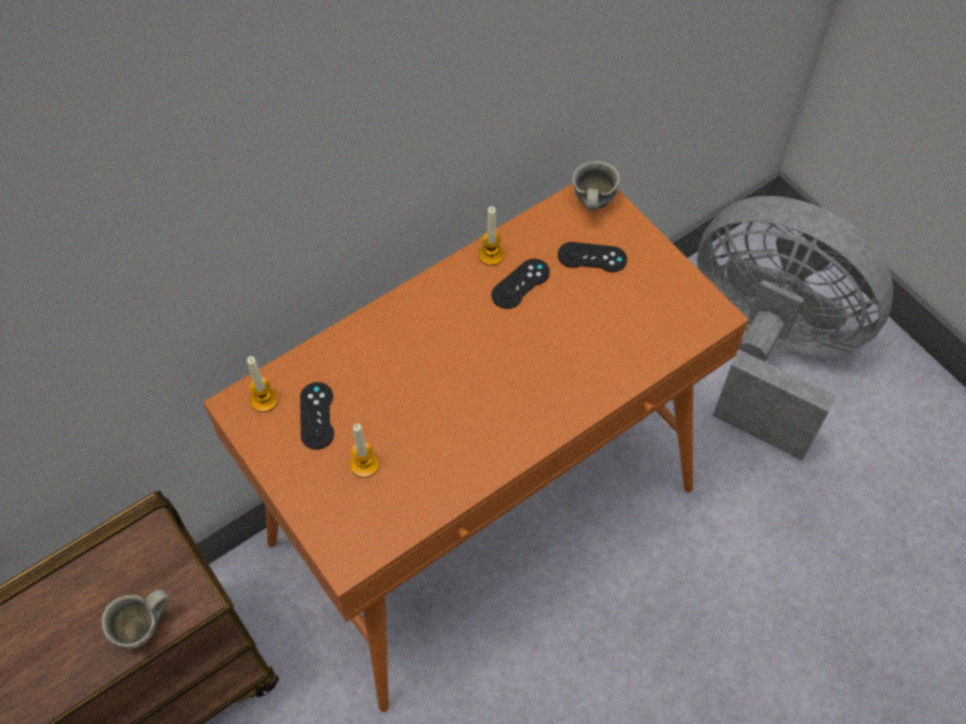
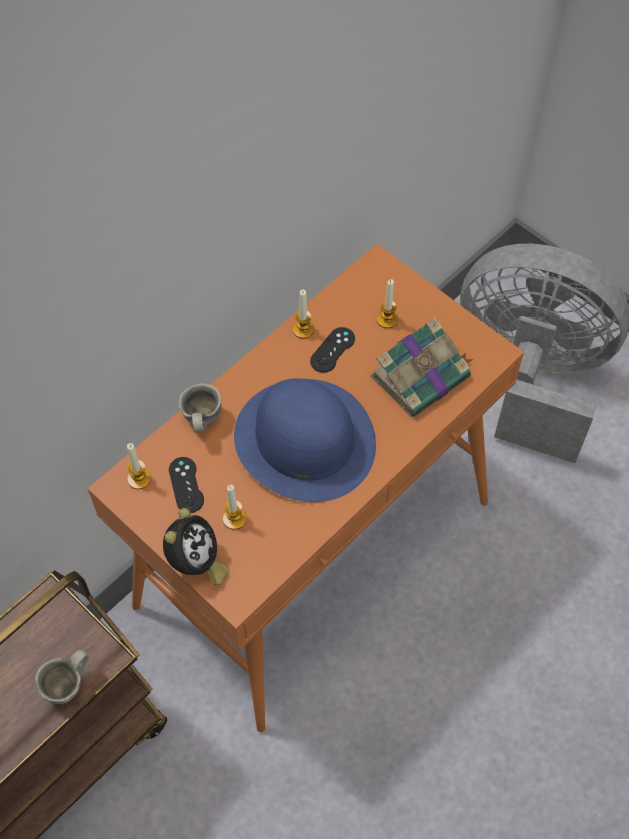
camera: 10 degrees left, 0 degrees up
(308, 510) = (195, 563): none -> alarm clock
(465, 384) = (304, 440): none -> blue hat
(590, 204) = (377, 274): grey mug -> grey mug (200, 421)
(592, 257) = (387, 319): black game controller -> candle
(620, 330) = (422, 376): none -> book

